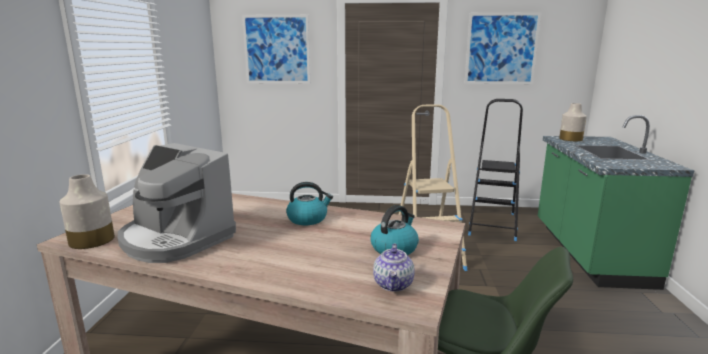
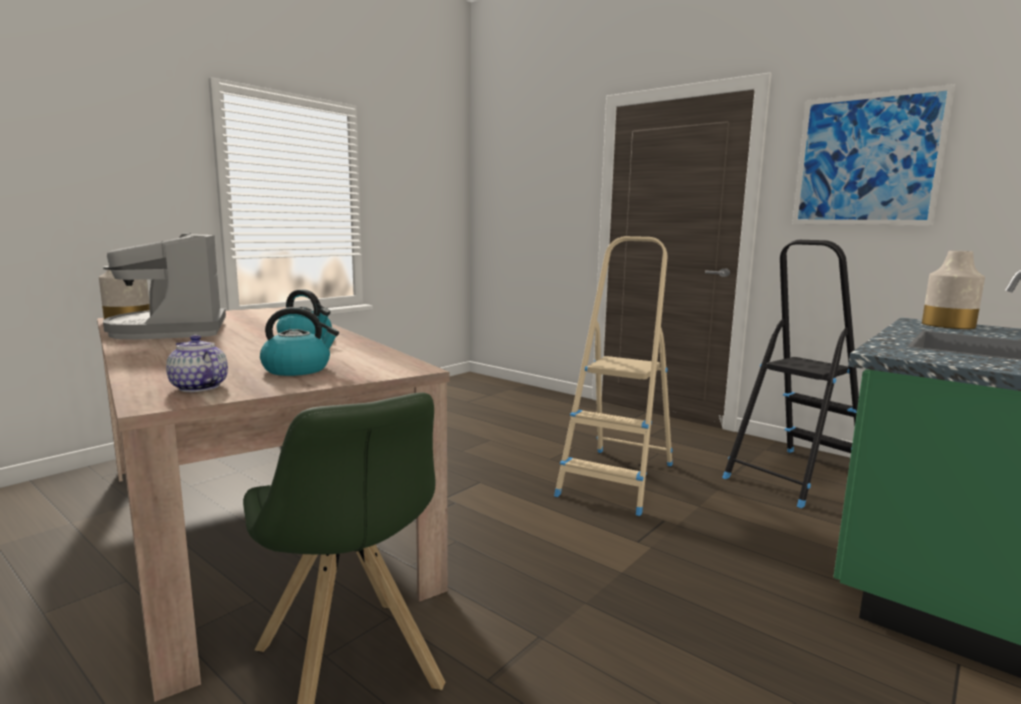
camera: 35 degrees right, 5 degrees down
(277, 49) = (532, 177): picture -> none
(394, 284) = (198, 387): teapot -> teapot turned 90 degrees clockwise

